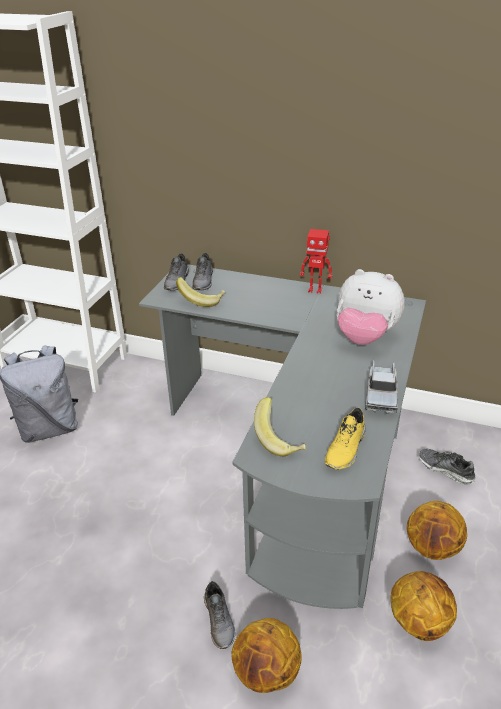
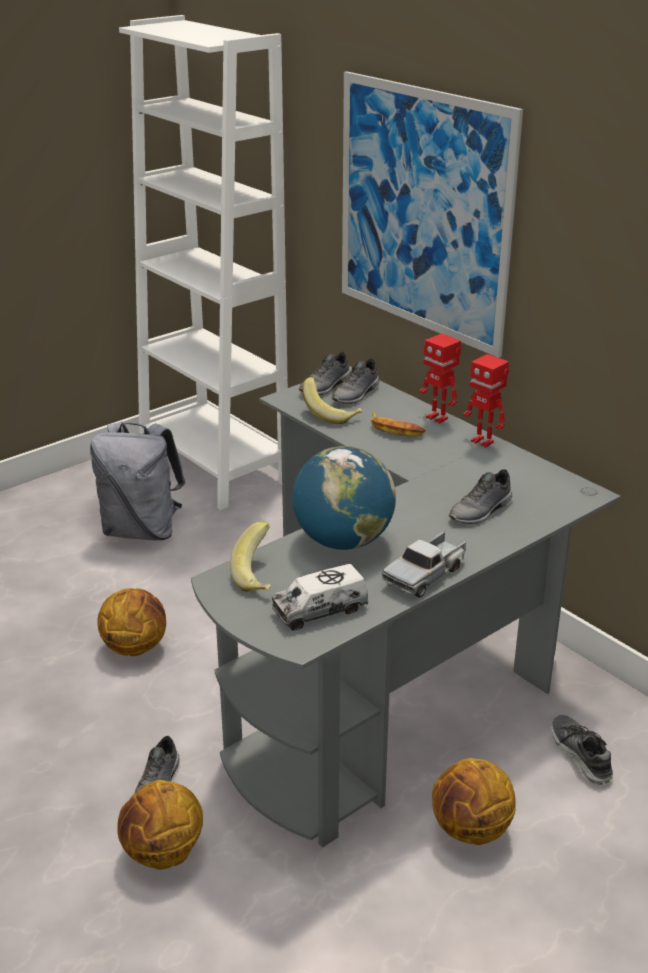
camera: 30 degrees right, 5 degrees down
(234, 135) = (423, 211): none -> picture
(254, 298) = (395, 429): none -> banana
(271, 282) = (438, 418): none -> toy robot
(306, 390) = (343, 541): none -> globe
(346, 449) = (320, 610): yellow shoe -> toy truck
(365, 337) = (481, 511): plush toy -> grey shoe
(418, 621) = (376, 891): basketball -> basketball (135, 647)

